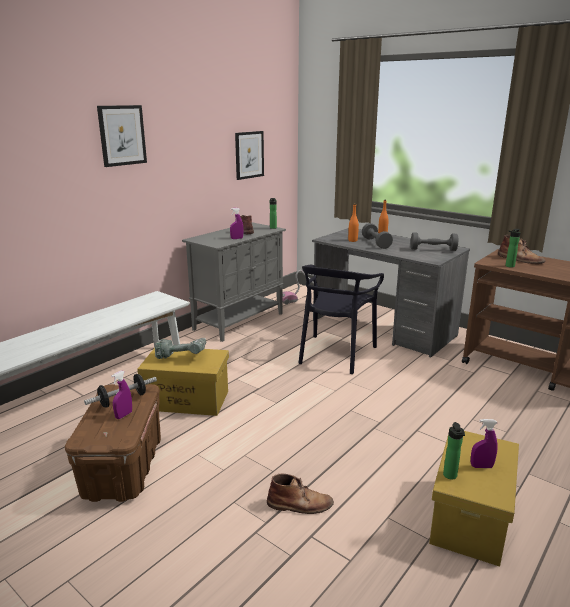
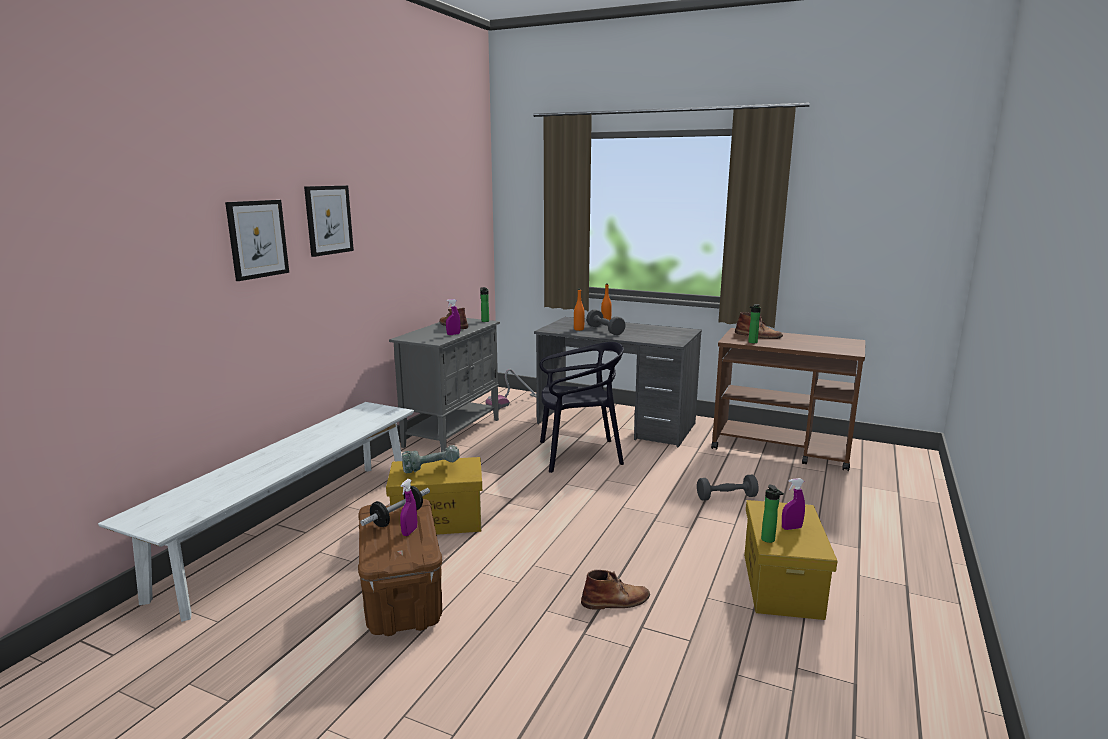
camera: 15 degrees left, 5 degrees down
(249, 155) = (449, 240): picture -> picture (257, 239)
(335, 354) = (579, 454): black chair -> black chair turned 105 degrees counterclockwise
(433, 249) = (667, 333): grey dumbbell -> grey dumbbell (726, 497)

